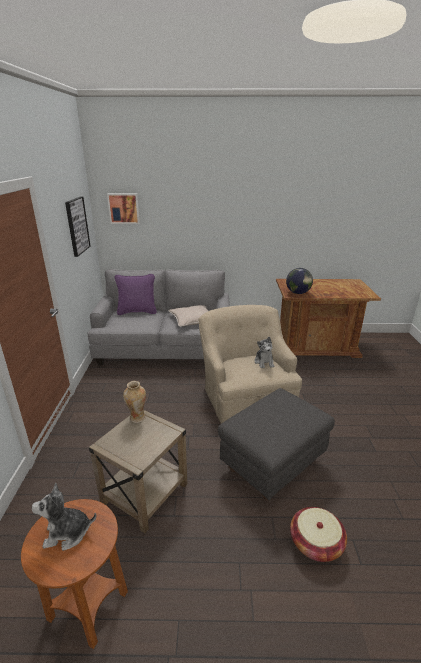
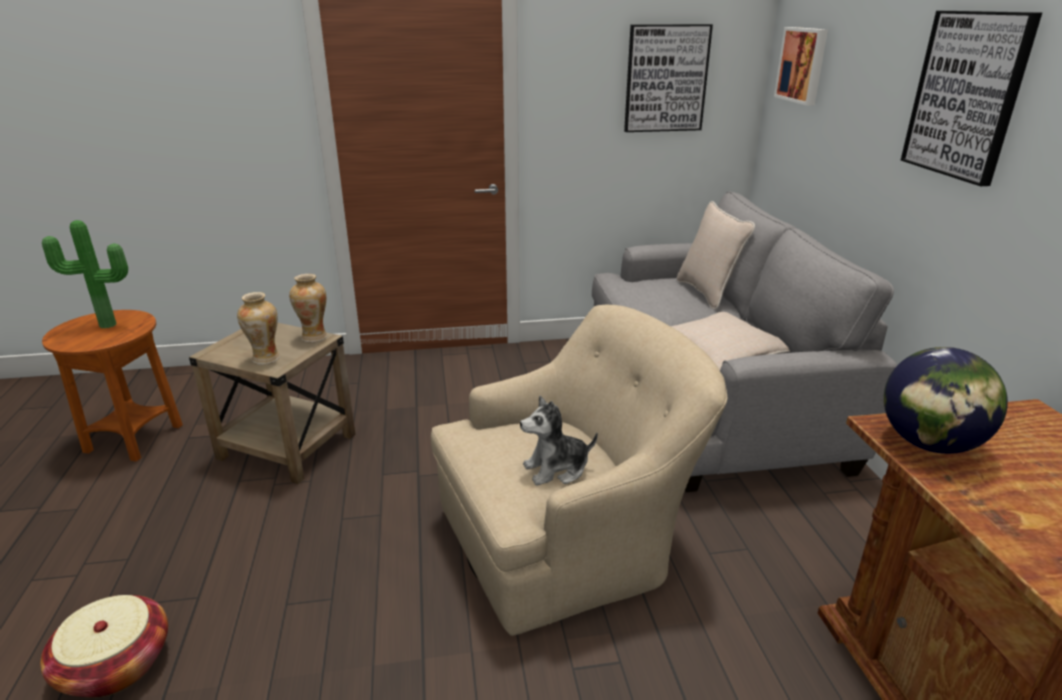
camera: 80 degrees right, 0 degrees up
(67, 533) = (107, 326): plush toy -> potted plant
(137, 312) = (707, 293): purple pillow -> beige pillow
(159, 436) = (265, 359): none -> vase
(221, 209) = (967, 95): none -> picture
(272, 465) = (330, 595): grey ottoman -> none

